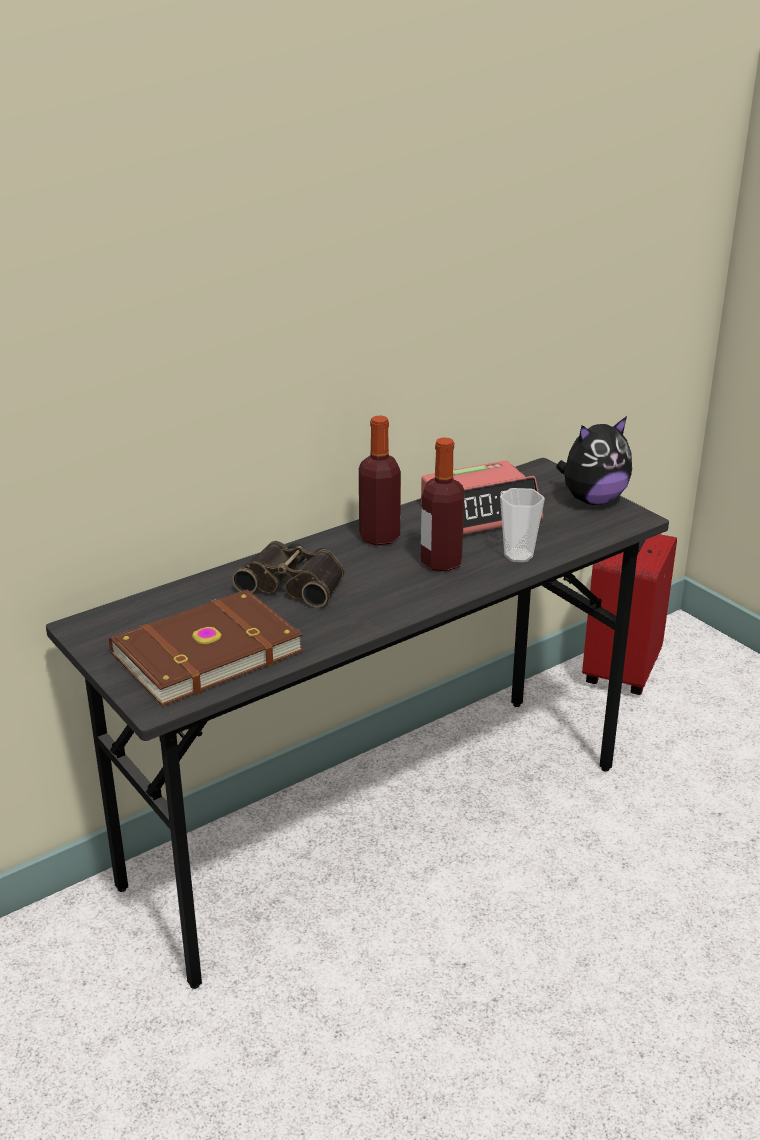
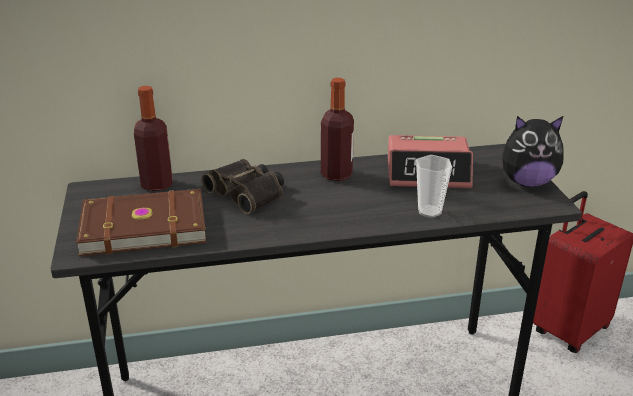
camera: 25 degrees right, 0 degrees up
(441, 562) = (365, 203): bottle -> bottle (157, 184)

